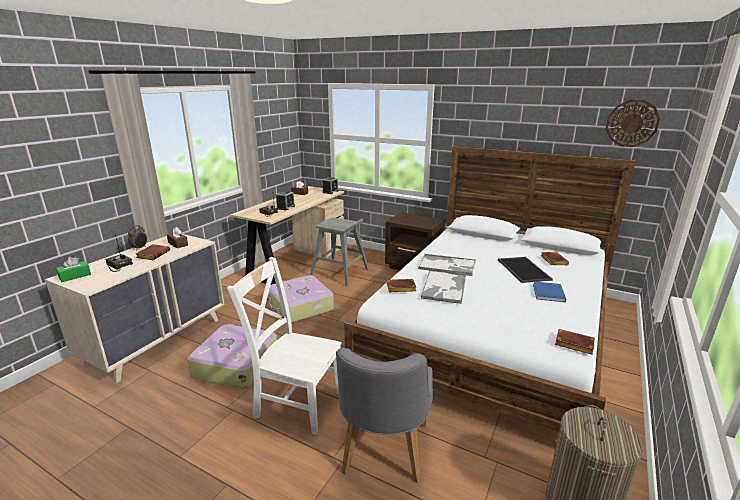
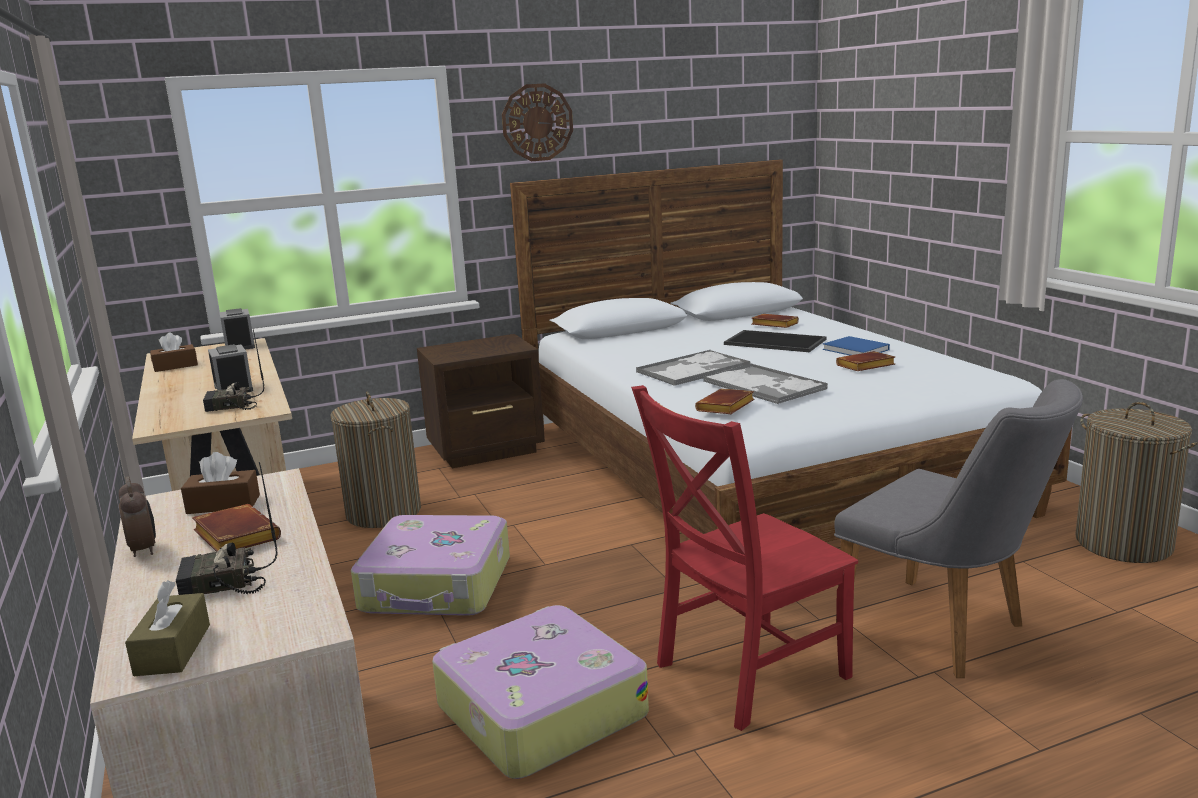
camera: 50 degrees left, 5 degrees down
(75, 276) = (173, 650): green tissue box -> brown tissue box
(296, 402) = (745, 673): white chair -> red chair
(340, 273) = (383, 512): grey stool -> laundry basket
(572, 345) = (989, 373): brown book -> brown book (865, 367)
(631, 123) = (761, 107): wall clock -> wall clock (537, 122)

